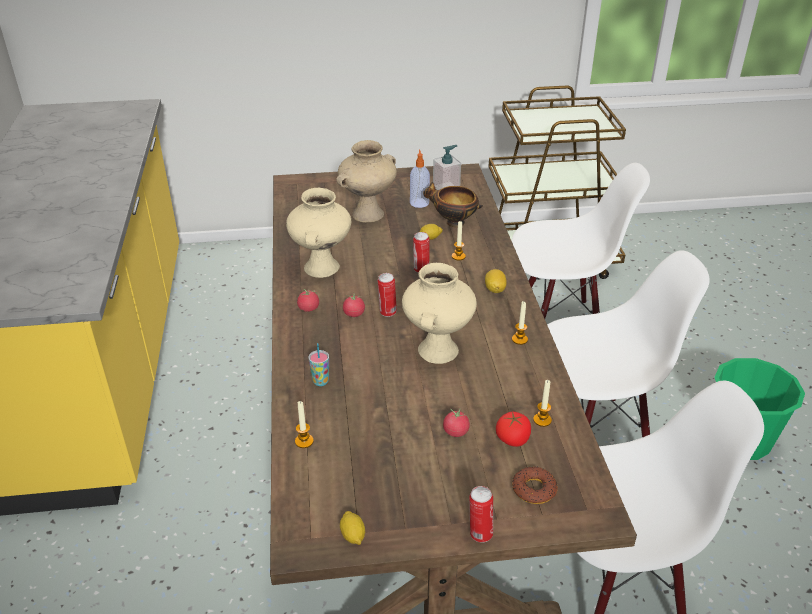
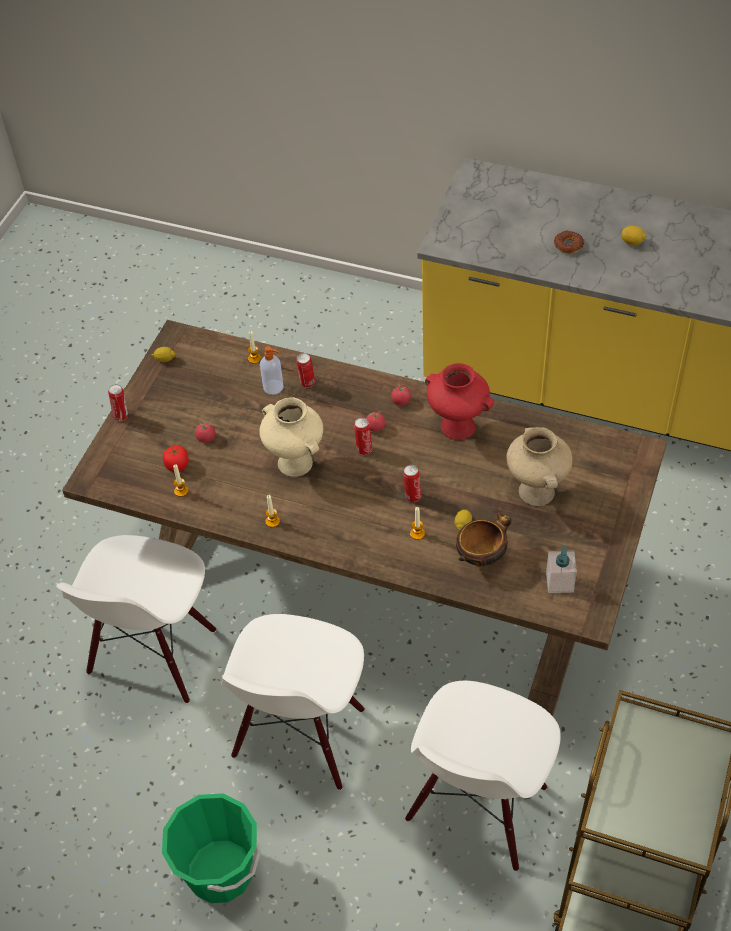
camera: 120 degrees right, 15 degrees up
(320, 381) = (307, 383): cup -> can
(322, 268) = (456, 427): beige vase -> red vase
(419, 202) = (539, 544): soap dispenser -> soap dispenser (274, 387)
(495, 289) = (349, 537): lemon -> lemon (632, 242)
(534, 489) = (130, 456): donut -> donut (568, 245)

